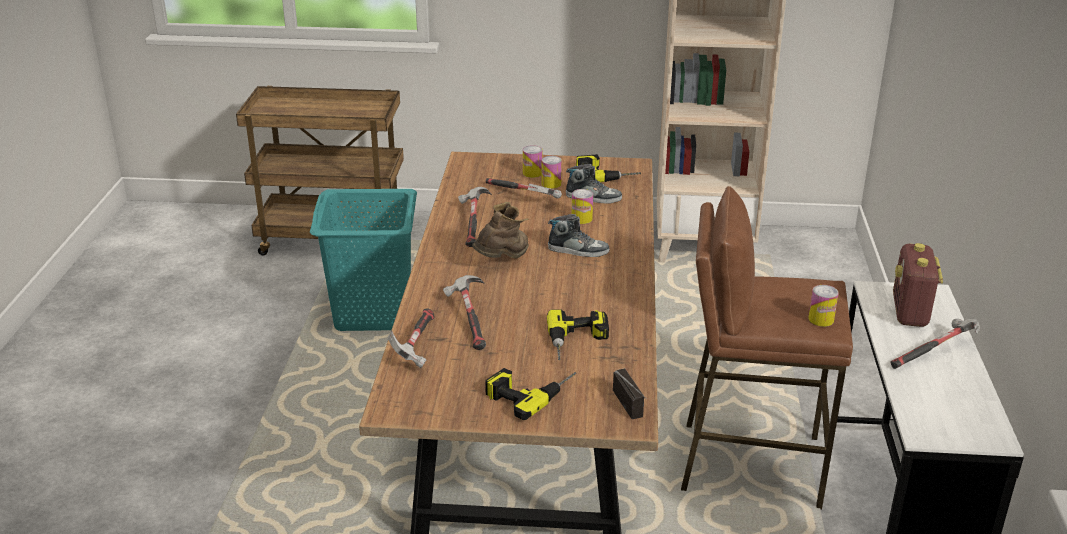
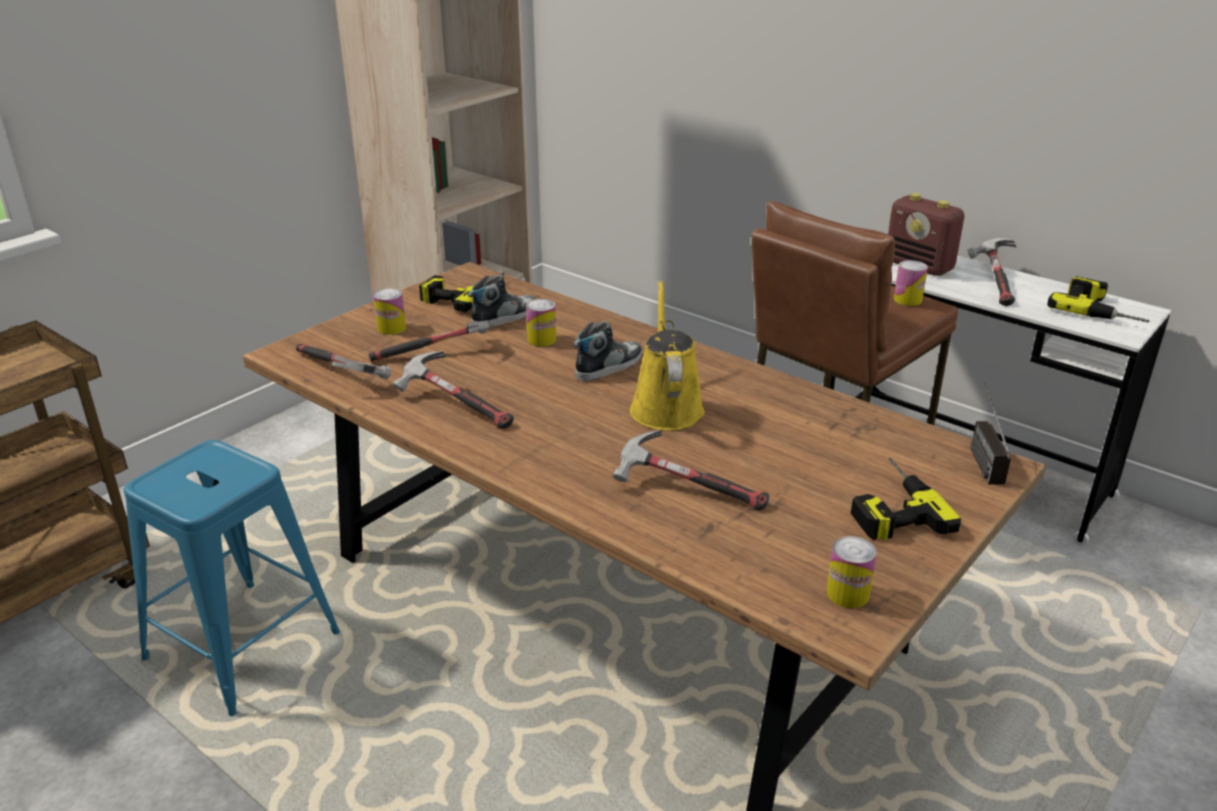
camera: 55 degrees left, 0 degrees up
(372, 312) = (243, 646): turquoise laundry basket -> blue stool
(416, 346) = (708, 553): hammer -> hammer (339, 374)
(503, 260) = (570, 417): brown boot -> none
(551, 184) = (435, 327): can -> can (847, 593)
(553, 284) = (665, 406): none -> yellow watering can
(578, 342) = (809, 437): power drill -> power drill (1101, 310)
(634, 411) = (980, 456): radio -> radio turned 105 degrees counterclockwise

